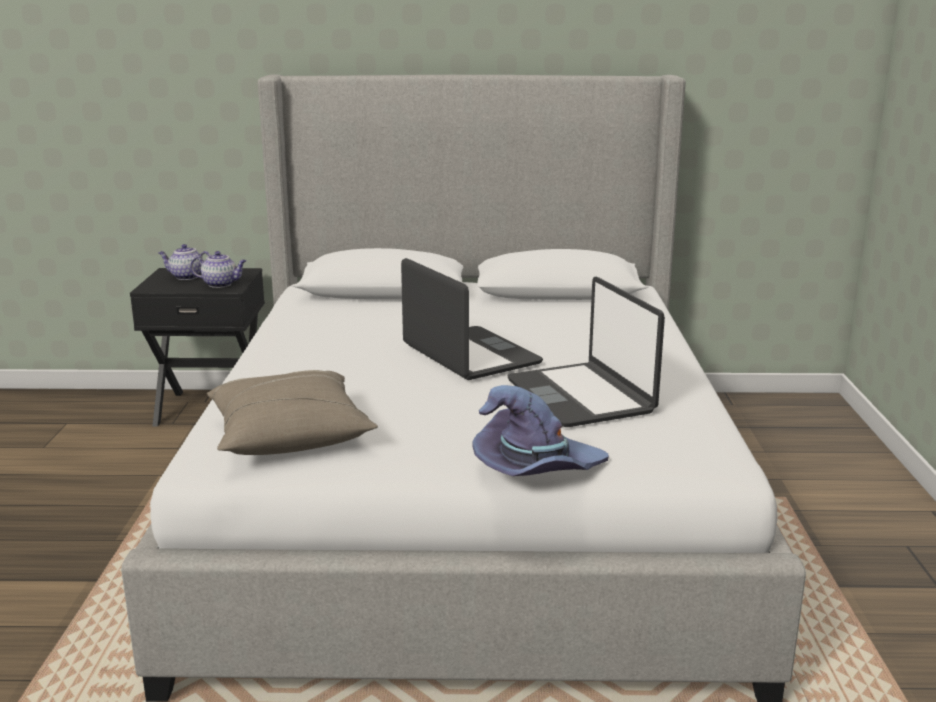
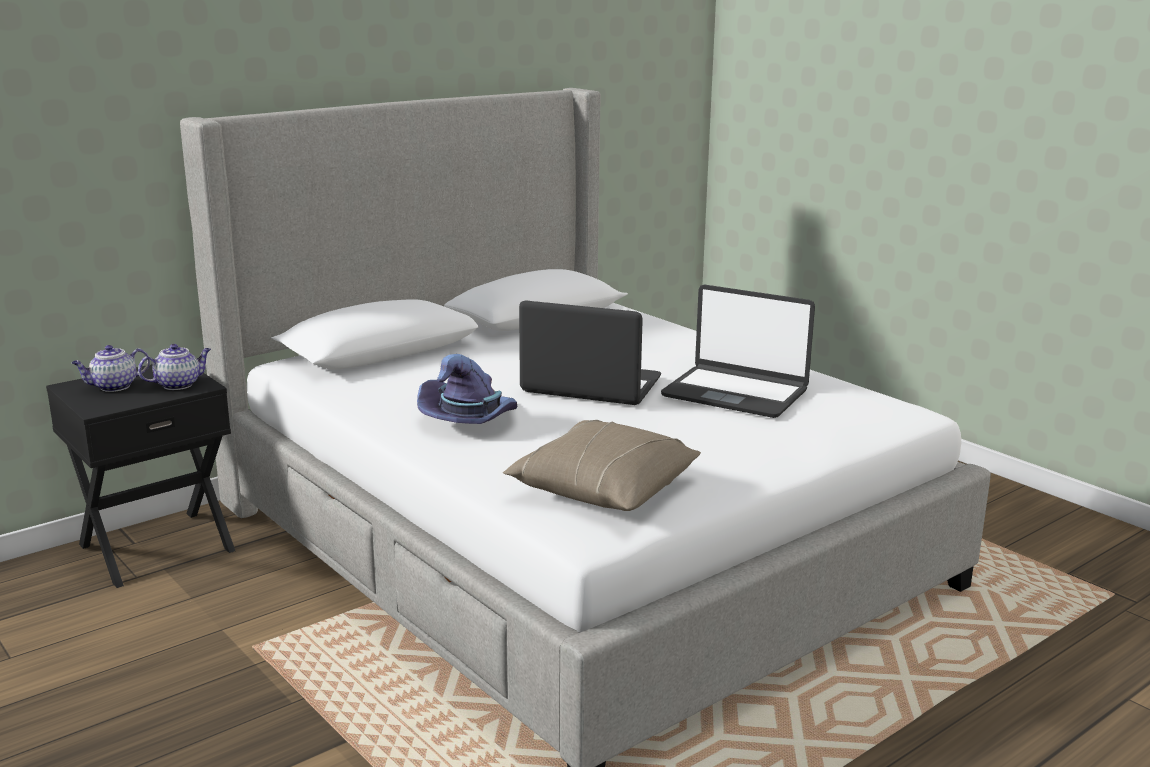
camera: 40 degrees left, 0 degrees up
(536, 468) = (818, 451): purple hat -> purple hat (471, 421)

